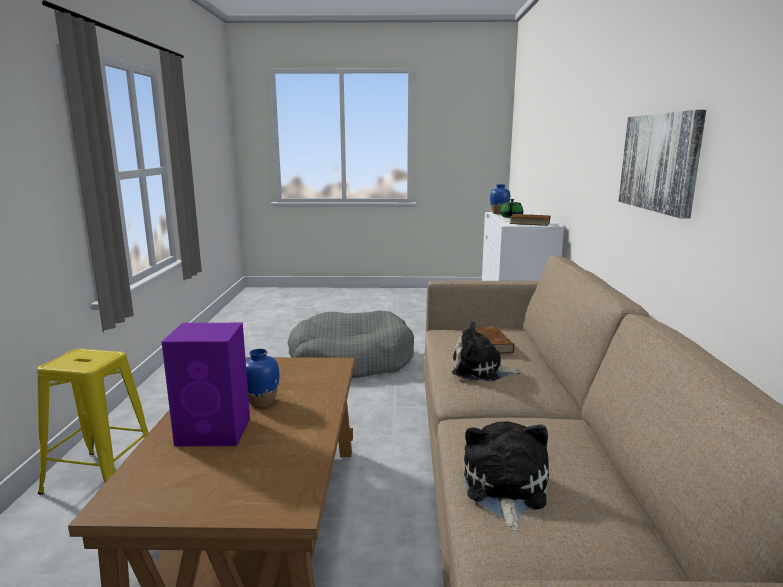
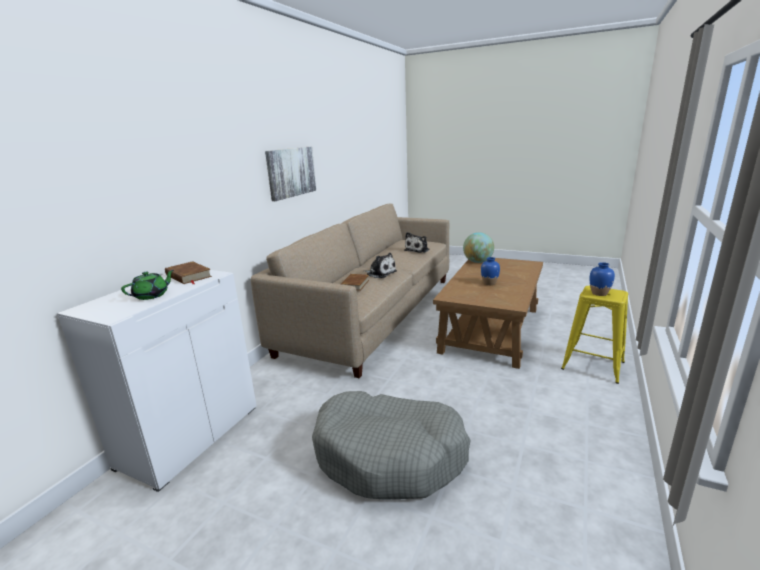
camera: 155 degrees left, 5 degrees up
(215, 431) = (507, 275): purple speaker -> none
(289, 484) = (478, 262): none -> globe
(499, 213) = (121, 312): blue vase -> blue vase (599, 293)

